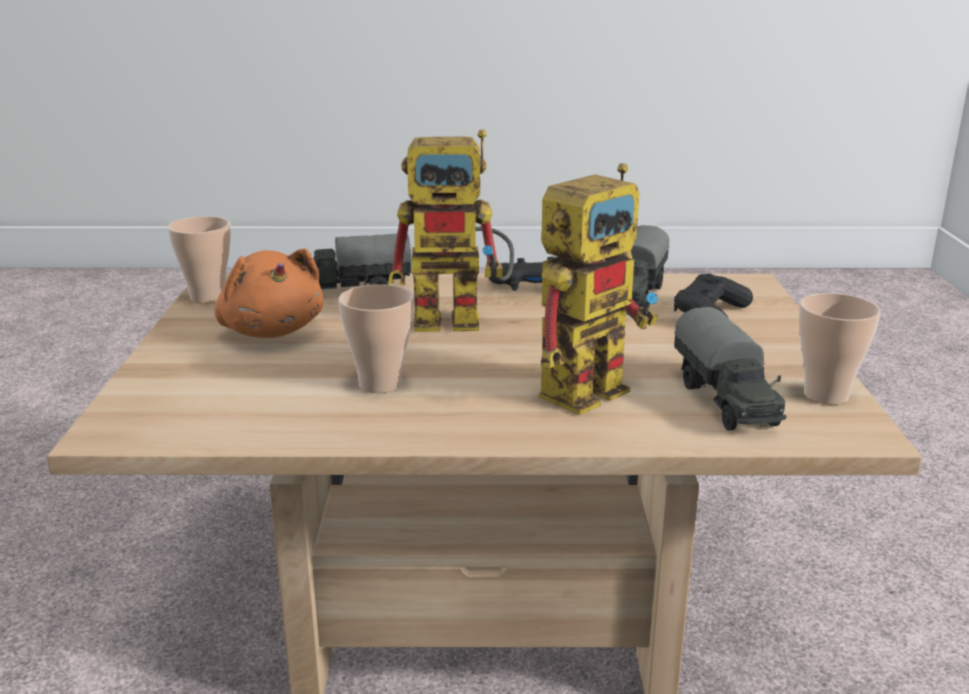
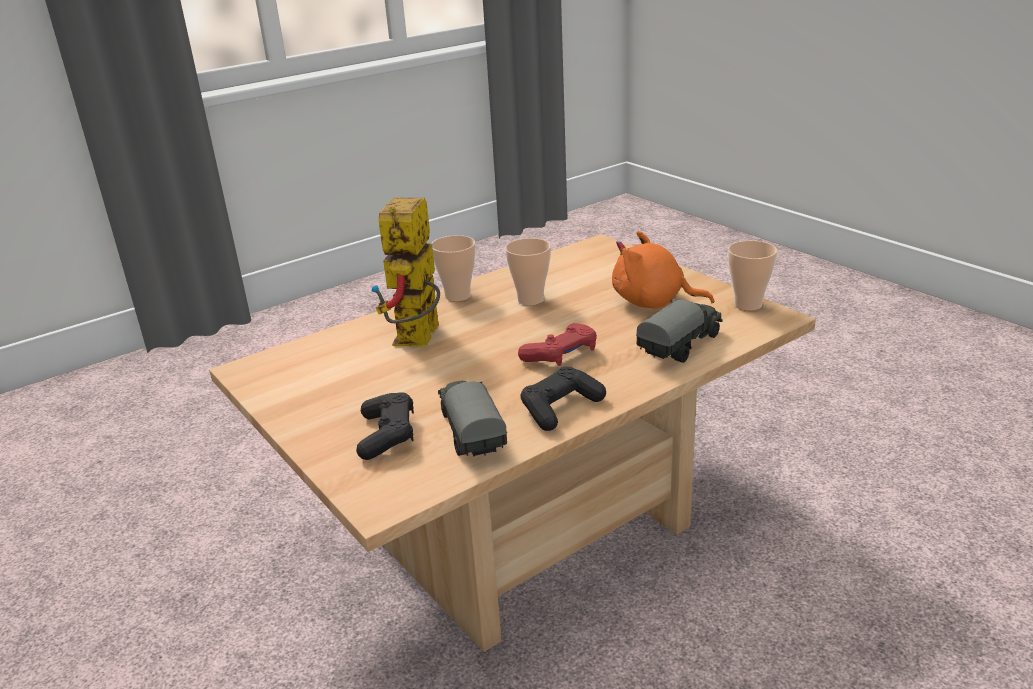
camera: 145 degrees right, 5 degrees up
(463, 319) = (561, 355): toy robot -> red game controller
(726, 401) = (331, 360): toy truck -> none
(825, 395) = (270, 388): cup -> cup (457, 296)

